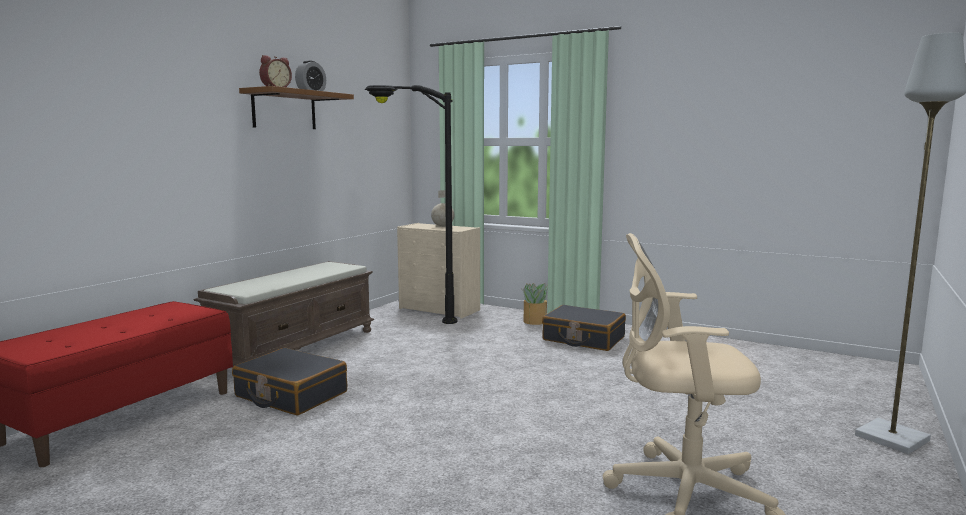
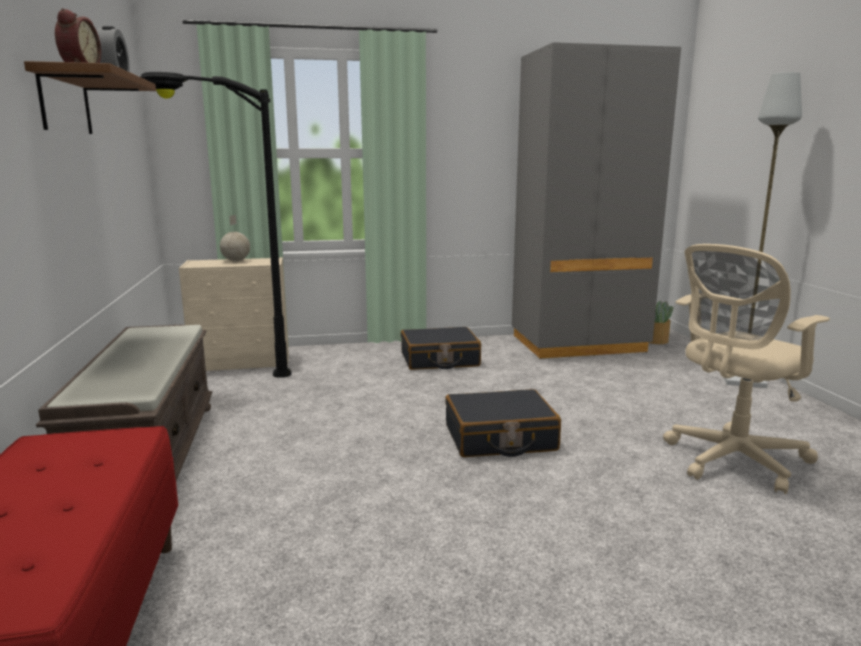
camera: 40 degrees left, 5 degrees up
(291, 395) = (267, 514): black suitcase -> black suitcase (500, 438)
(534, 321) = (365, 354): potted plant -> potted plant (656, 341)
(753, 357) = (578, 344): none -> grey wardrobe

